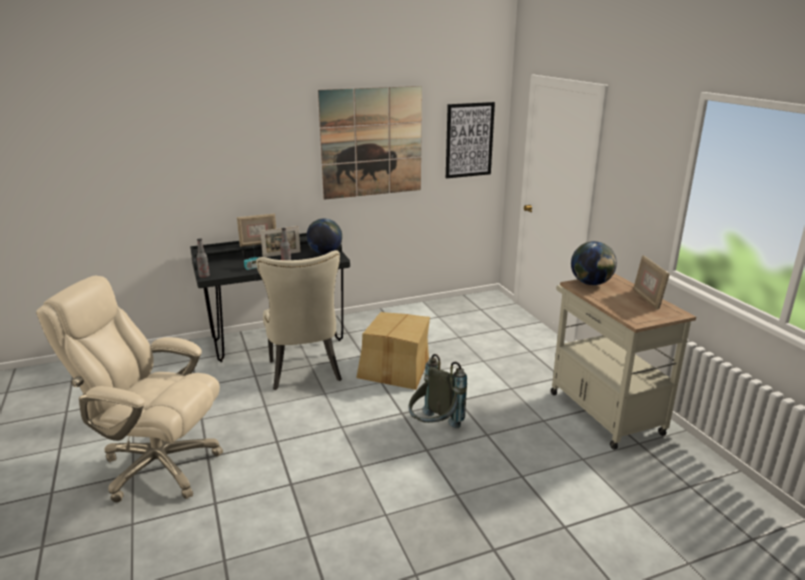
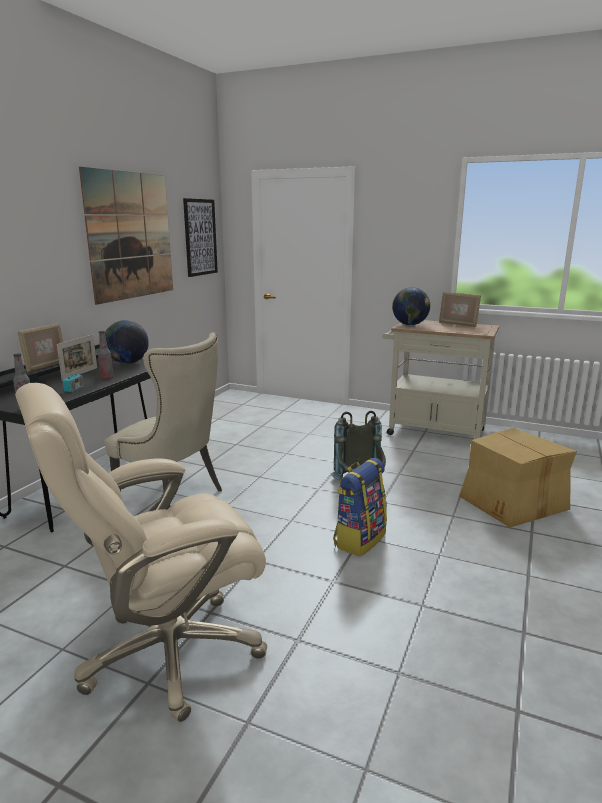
camera: 45 degrees left, 5 degrees down
(357, 467) = (359, 539): none -> backpack
(395, 369) = (254, 464): cardboard box -> cardboard box (512, 502)

